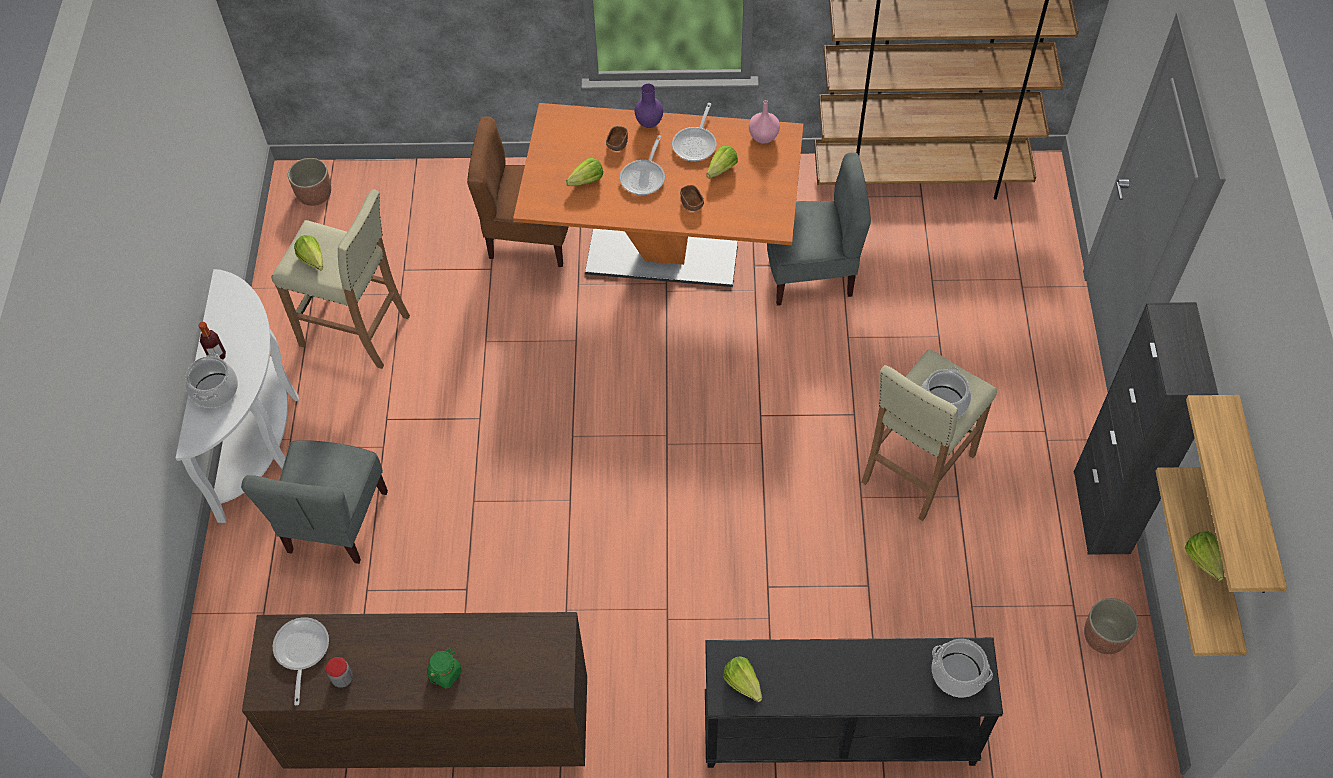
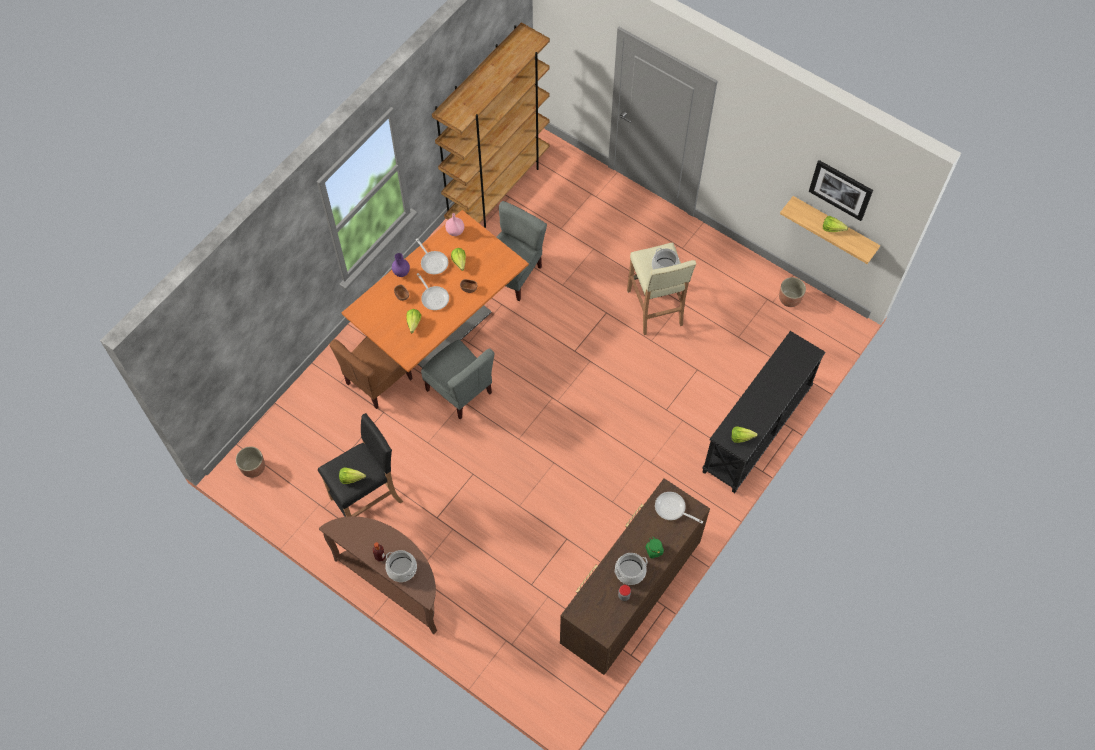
camera: 55 degrees left, 5 degrees up
(261, 434) = (395, 583): white console table -> brown console table
(301, 652) = (596, 606): frying pan -> frying pan (672, 509)
(335, 522) = (480, 577): grey chair -> grey chair (460, 391)
(356, 331) = (367, 500): beige stool -> black stool
(958, 674) = (797, 355): cooking pot -> cooking pot (630, 571)
(1101, 512) = (733, 255): black cabinet -> none
(1253, 500) = (841, 189): shelf -> picture

